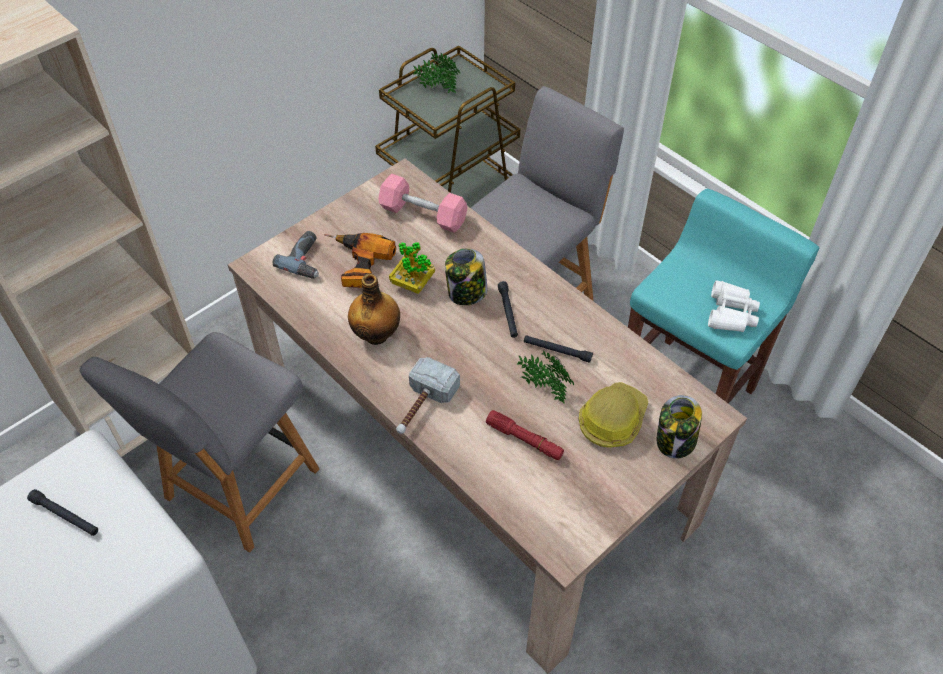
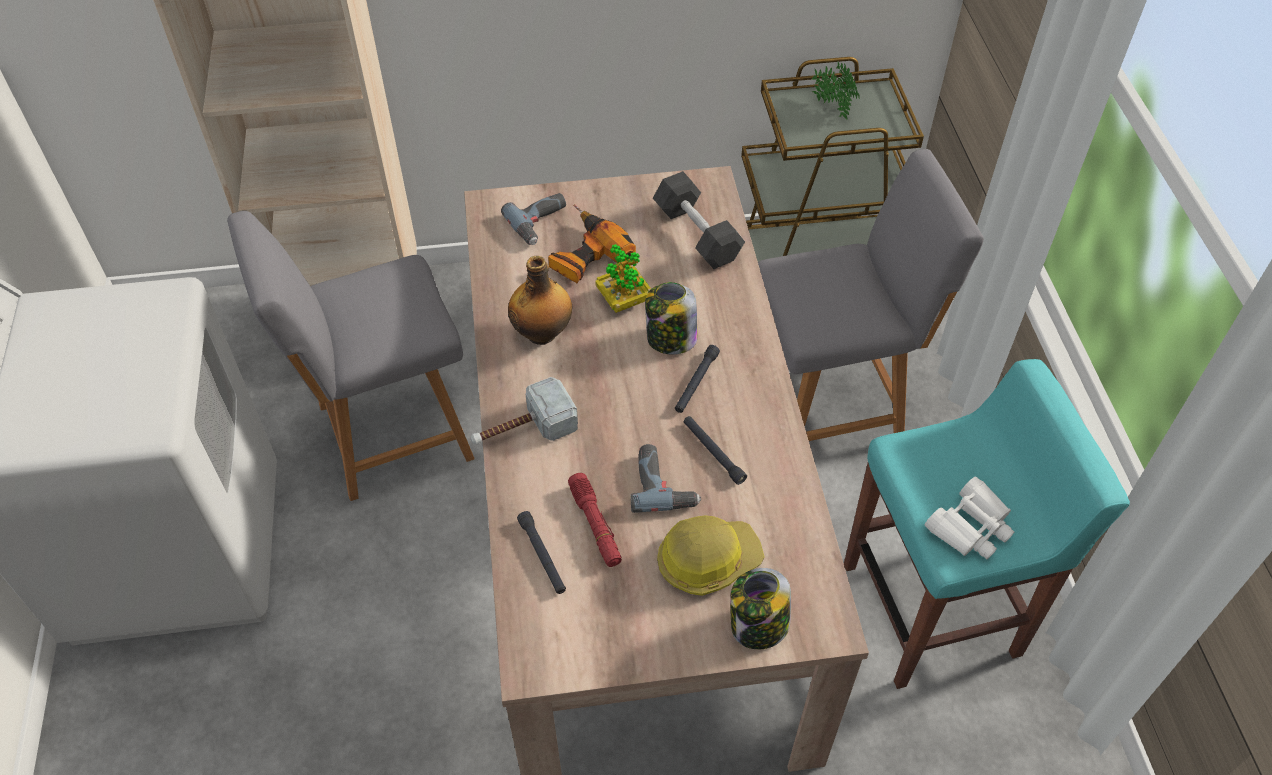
camera: 35 degrees right, 0 degrees up
(65, 516) = (109, 342): black flashlight -> black flashlight (542, 556)
(423, 214) = (697, 234): pink dumbbell -> black dumbbell
(544, 388) = (663, 483): potted plant -> power drill

